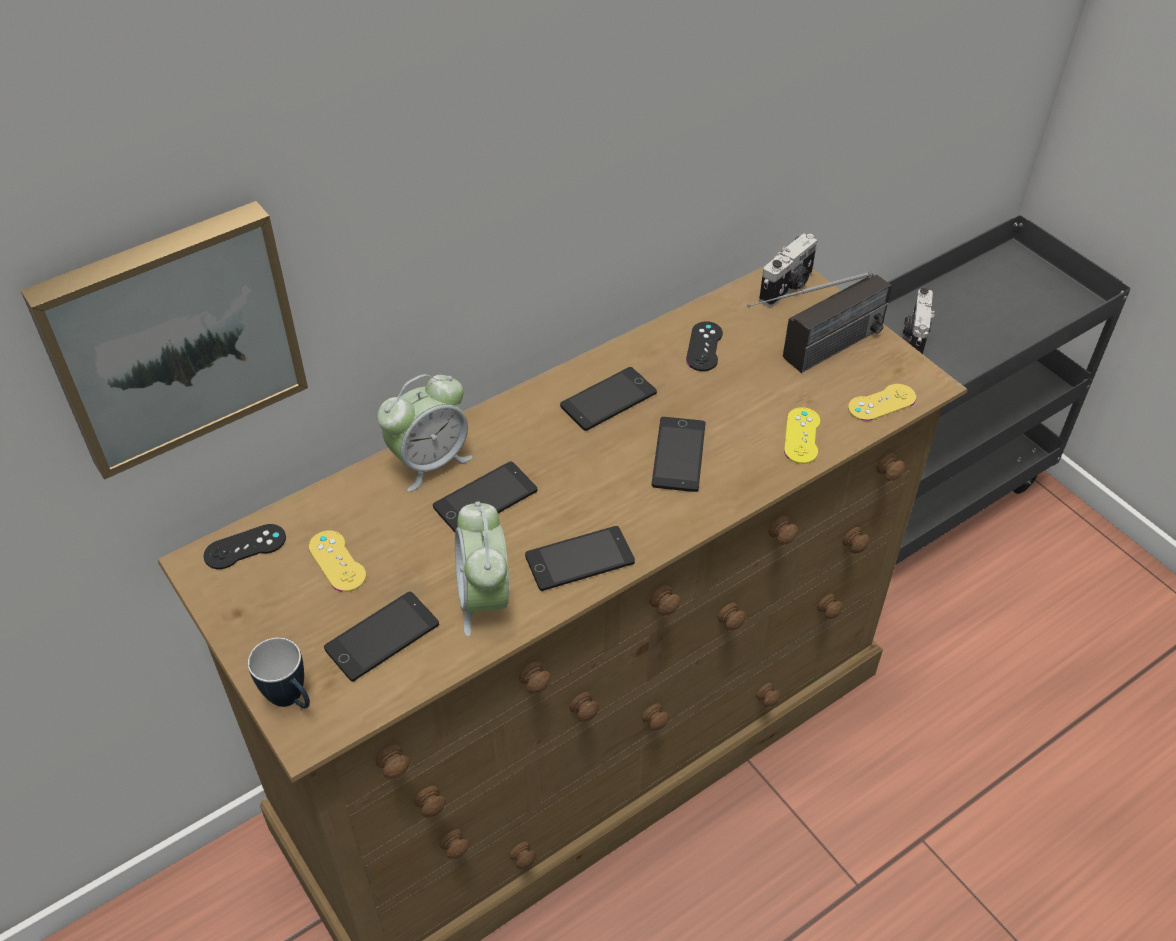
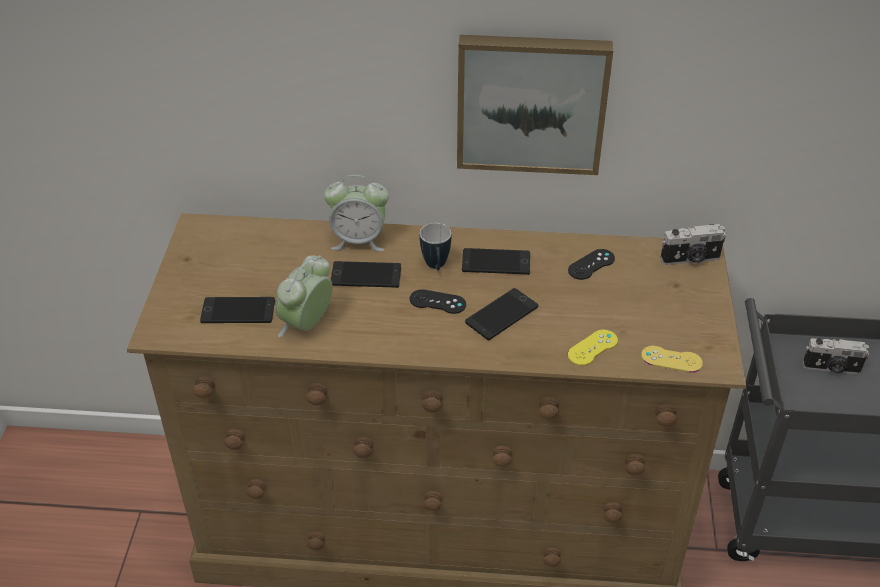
camera: 40 degrees right, 5 degrees down
(172, 335) = (217, 77): picture -> picture (531, 102)
(245, 547) = (224, 230): black game controller -> black game controller (437, 302)
(292, 700) = (165, 314): mug -> mug (436, 267)
(337, 561) = (258, 262): yellow game controller -> none
(579, 559) = (379, 335): phone -> none
(812, 357) = (656, 308): radio -> none
(914, 337) = (831, 368): camera -> camera turned 135 degrees counterclockwise

